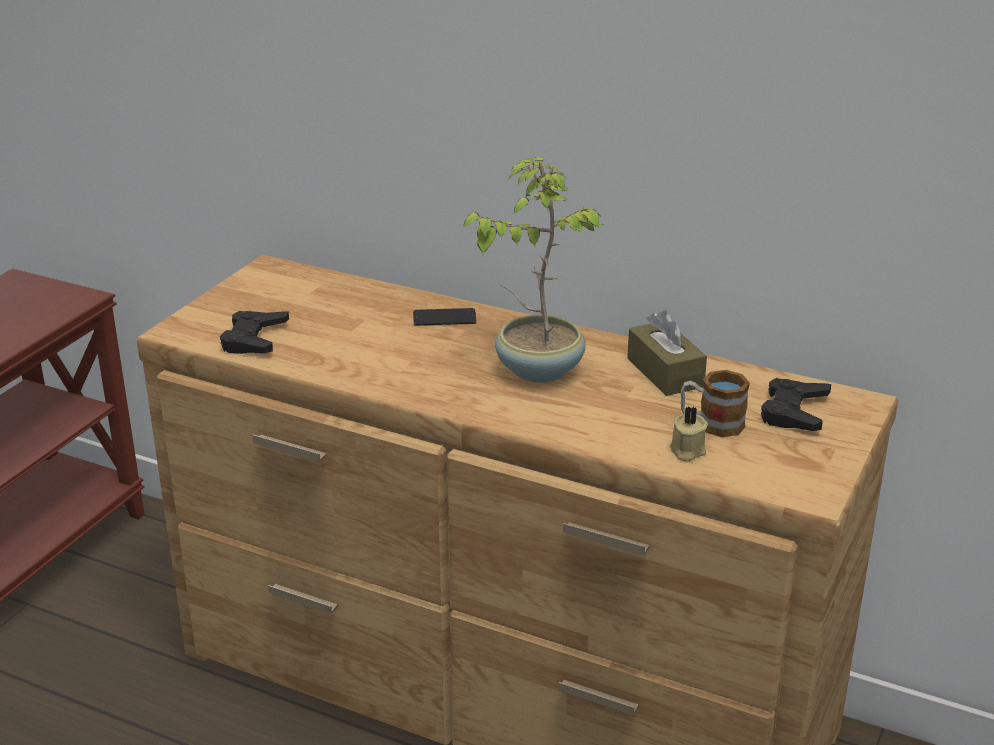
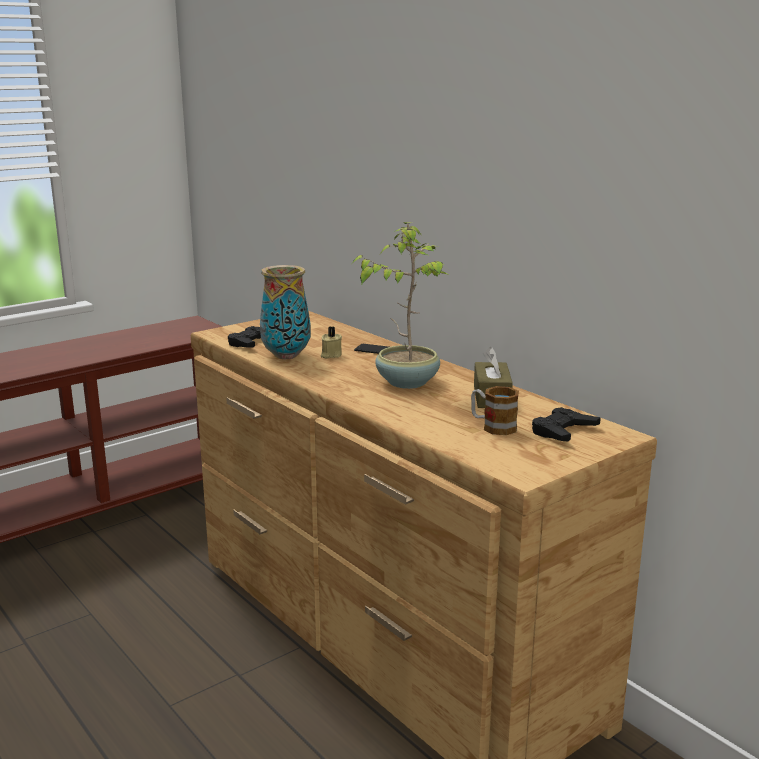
camera: 25 degrees right, 10 degrees down
(330, 355) = (286, 356): none -> vase
(686, 451) = (457, 436): beige candle -> beige candle (330, 355)

